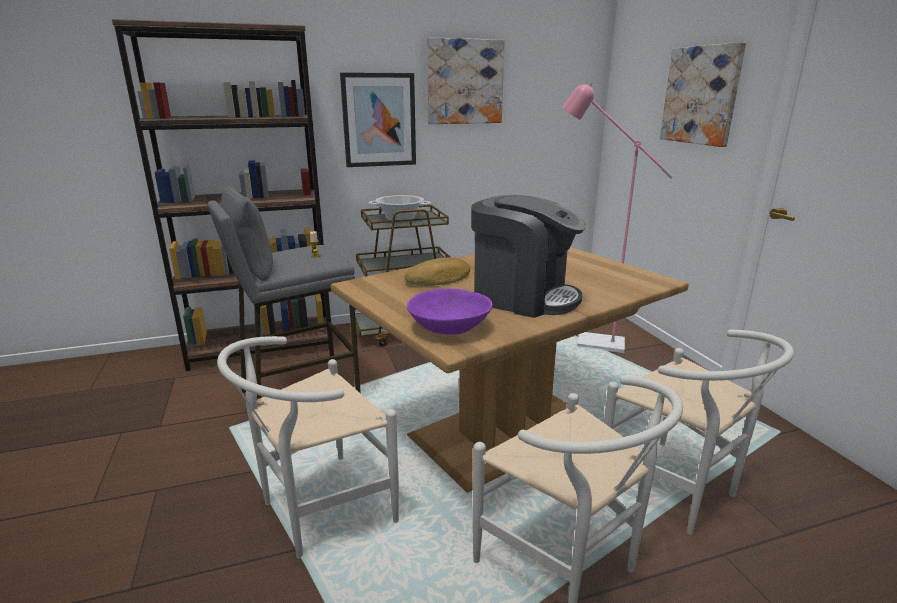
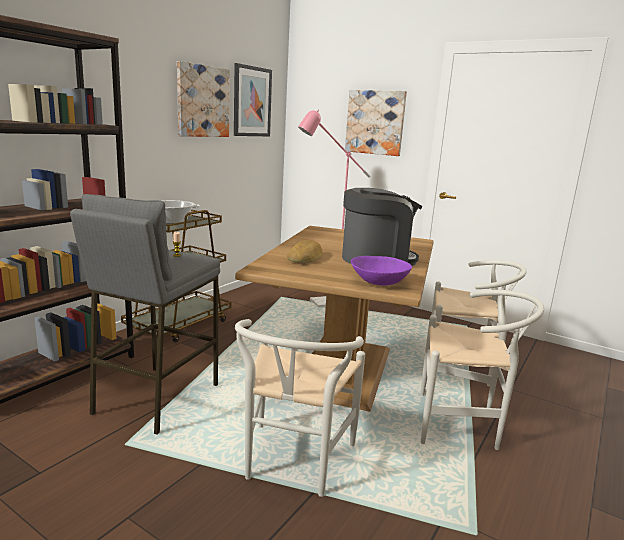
camera: 40 degrees left, 5 degrees down
(379, 120) = (141, 131): picture -> picture (252, 102)

